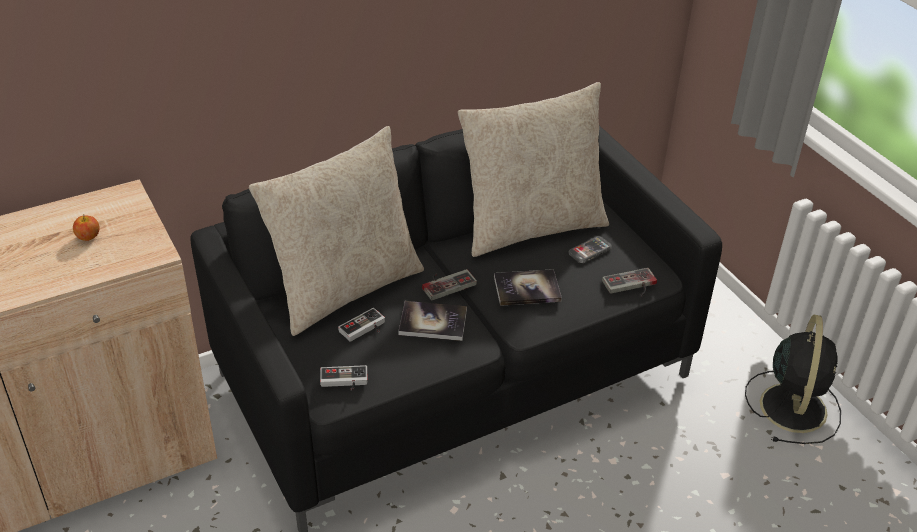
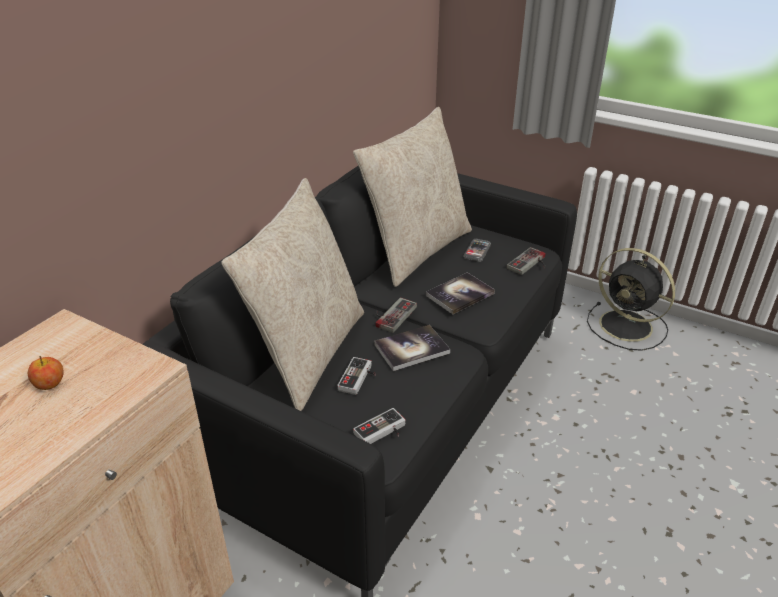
camera: 30 degrees left, 5 degrees down
(793, 405) = (628, 326): black fan -> black fan turned 150 degrees clockwise

